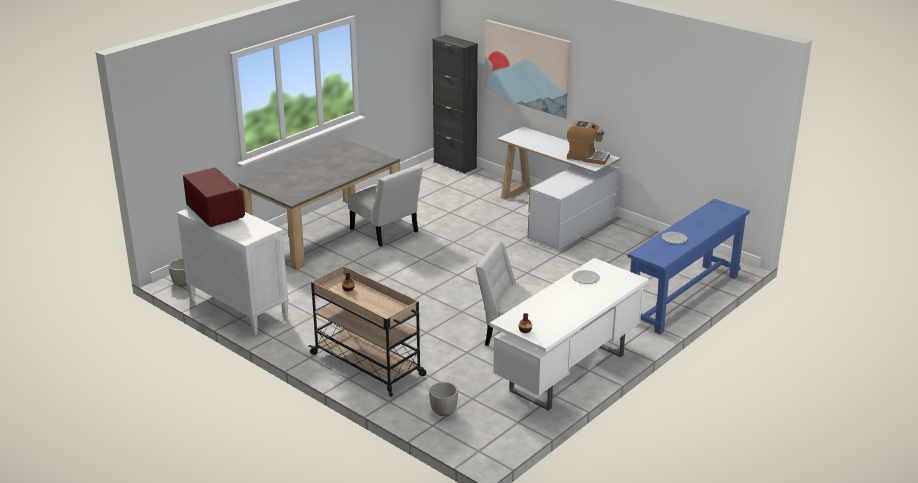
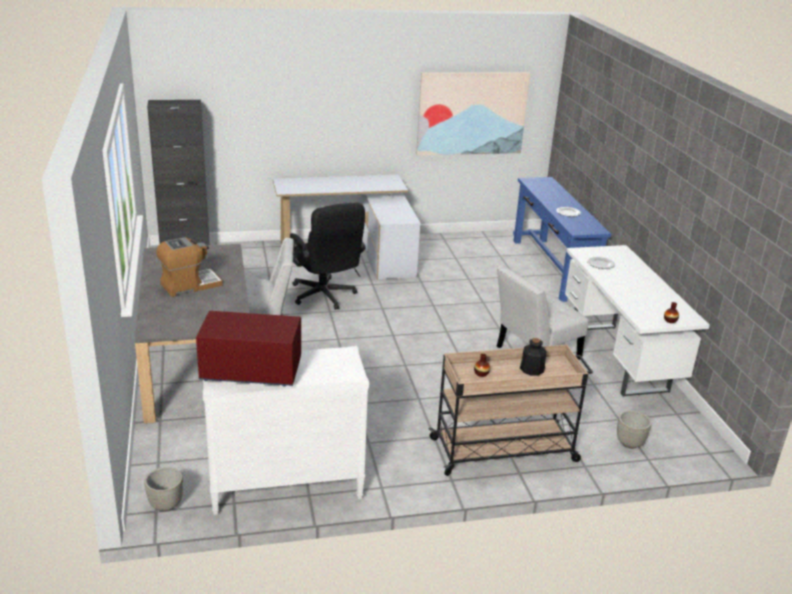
camera: 55 degrees left, 0 degrees up
(379, 304) = (532, 369): none -> bottle
(470, 232) = (325, 297): none -> black office chair
(527, 68) = (272, 111): picture -> picture (472, 113)
(587, 157) = (378, 183): coffee machine -> coffee machine (190, 285)

